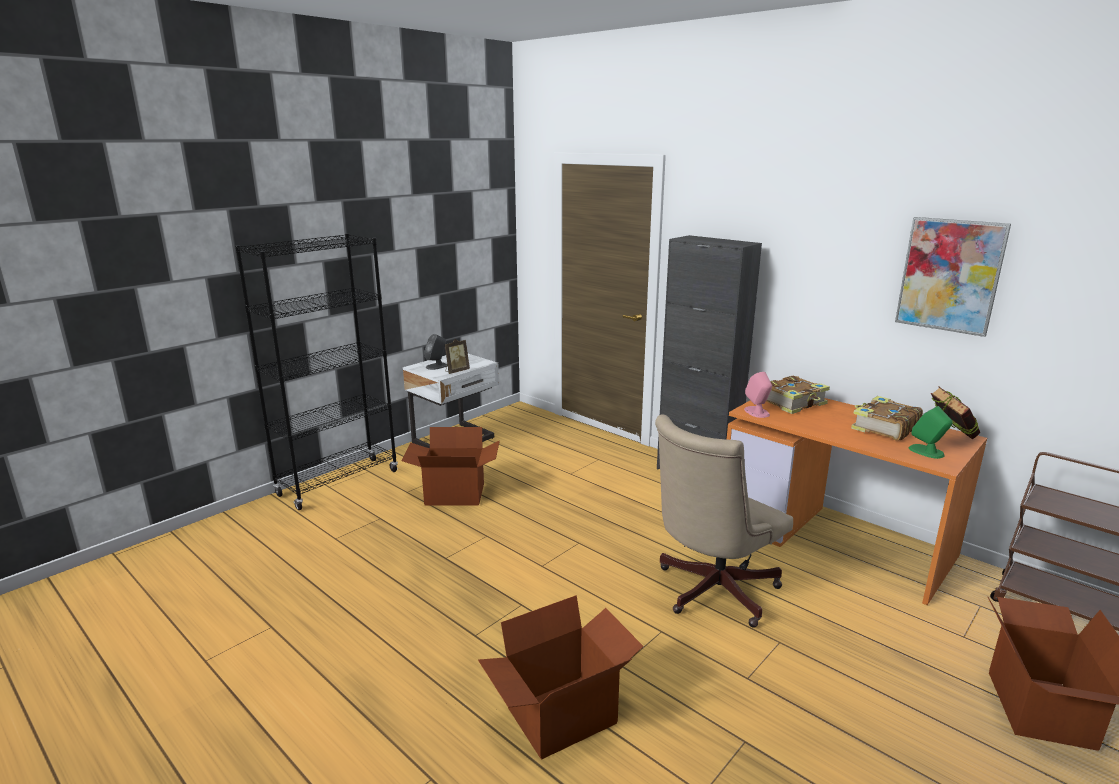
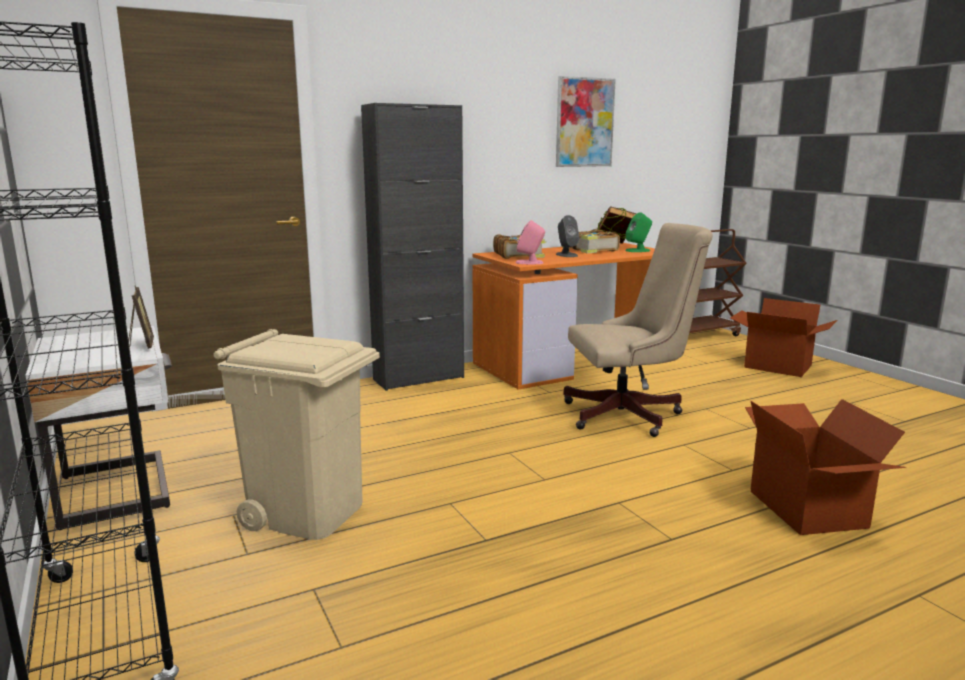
camera: 70 degrees left, 5 degrees down
(437, 366) = (84, 354): grey speaker -> grey speaker (566, 255)
(454, 495) = (308, 512): cardboard box -> beige trash can
(710, 592) = (630, 415): beige office chair -> beige office chair turned 75 degrees counterclockwise

